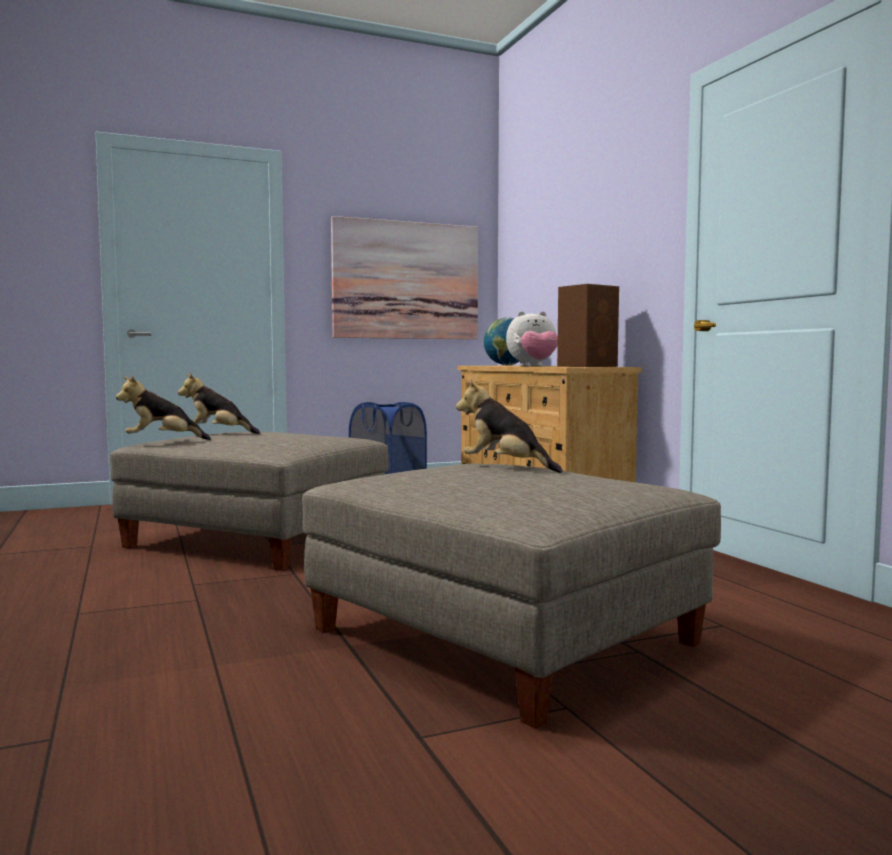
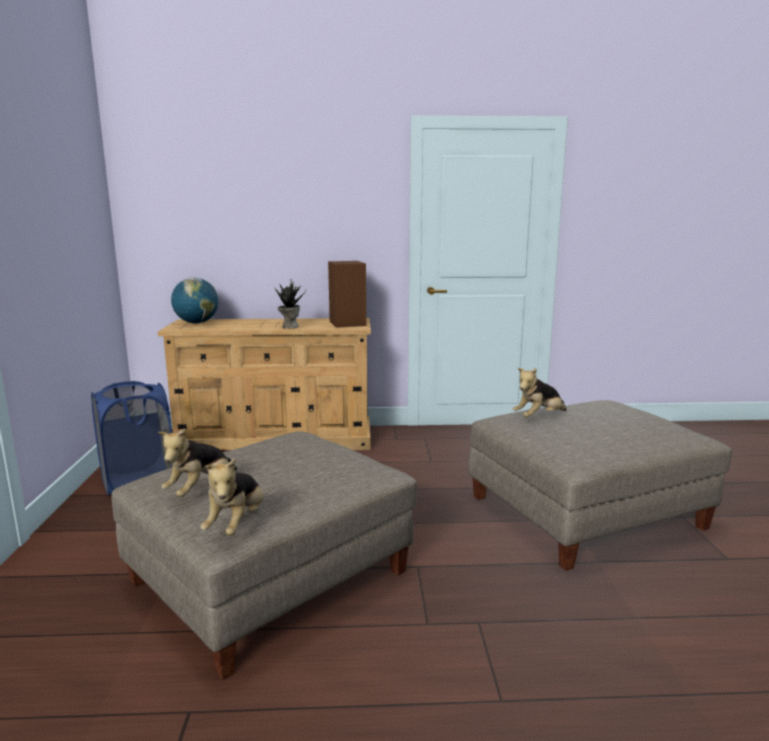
camera: 70 degrees left, 10 degrees up
(406, 280) = (68, 241): picture -> none
(533, 366) = (289, 327): plush toy -> potted plant

